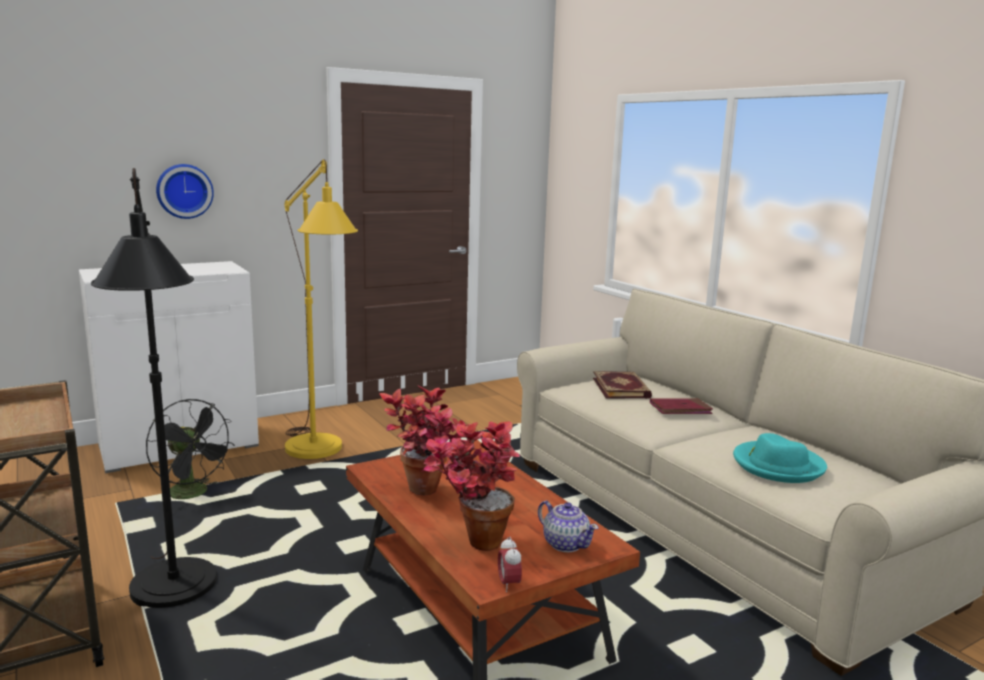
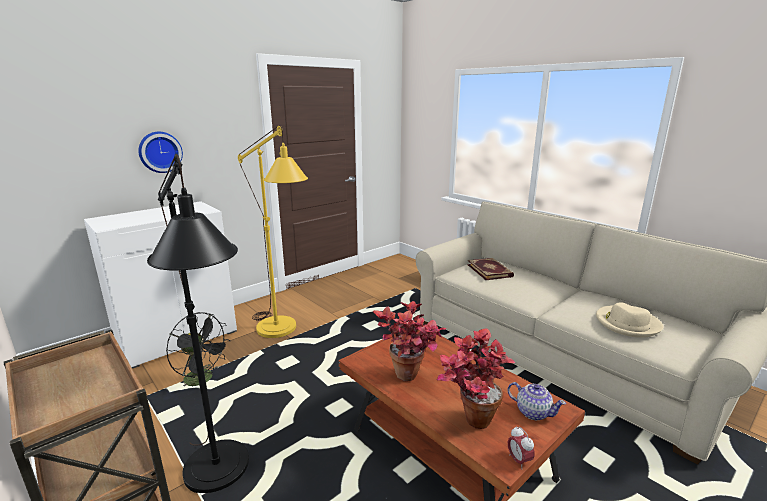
camera: 10 degrees left, 5 degrees up
(680, 409) = (537, 284): red book -> none
(777, 465) = (627, 323): turquoise hat -> beige hat

